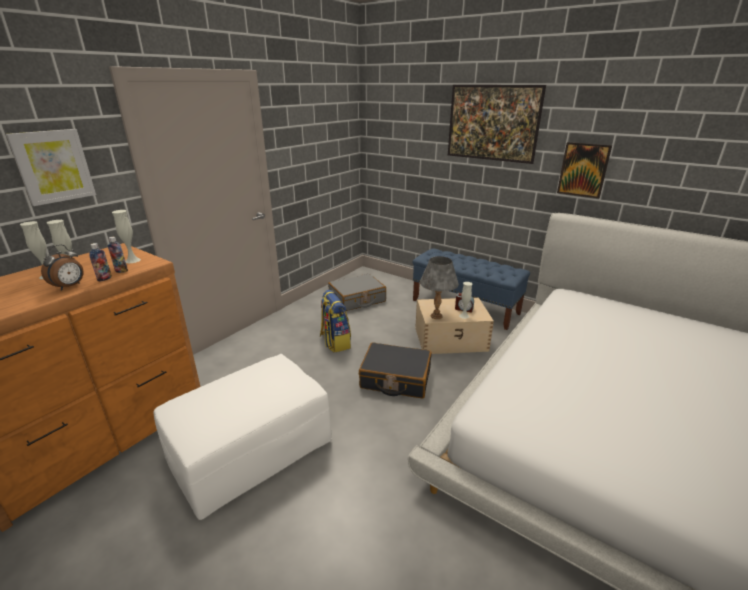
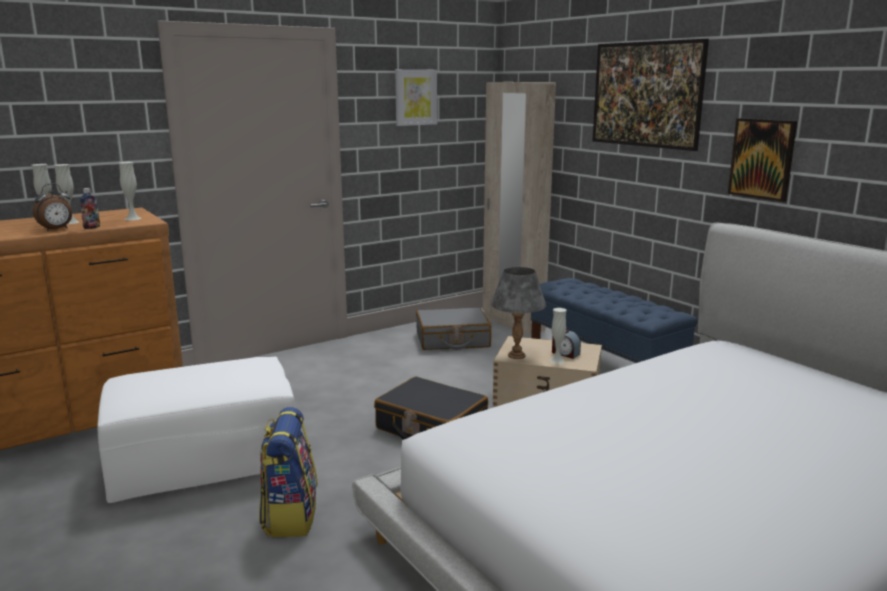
camera: 20 degrees right, 10 degrees down
(53, 166) = (83, 116): picture -> picture (415, 97)
(121, 271) = (113, 224): bottle -> none
(335, 342) = (384, 379): backpack -> backpack (289, 516)
(386, 279) = (512, 323): none -> beige wardrobe

